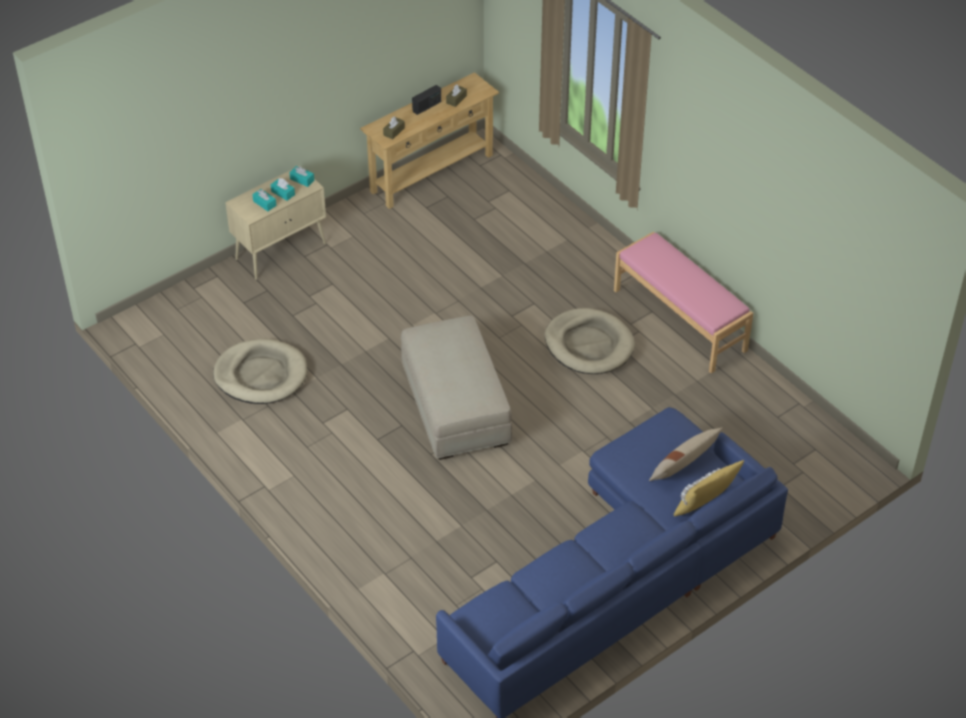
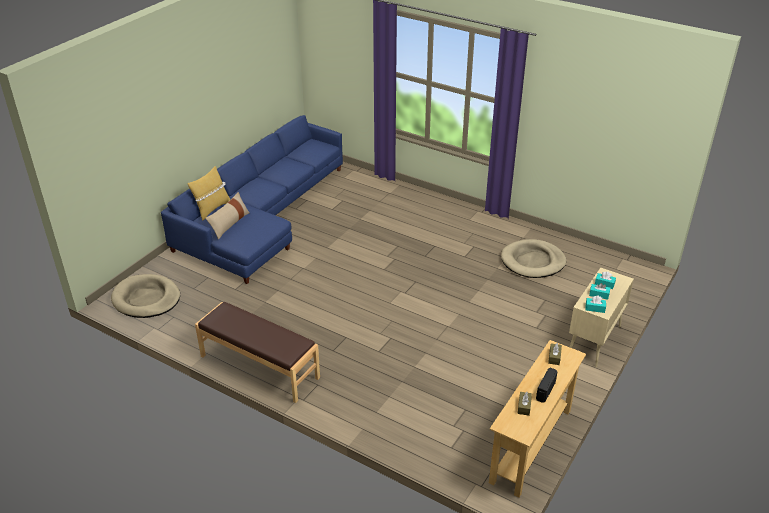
camera: 160 degrees right, 10 degrees down
(455, 404) = (398, 274): beige ottoman -> none
(589, 345) = (324, 331): beige dog bed -> beige dog bed (146, 299)
(680, 320) = (259, 367): pink bench -> brown bench

